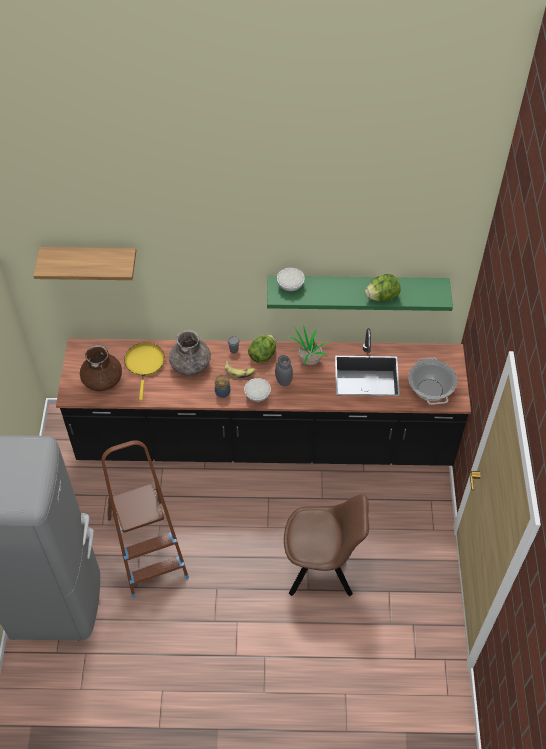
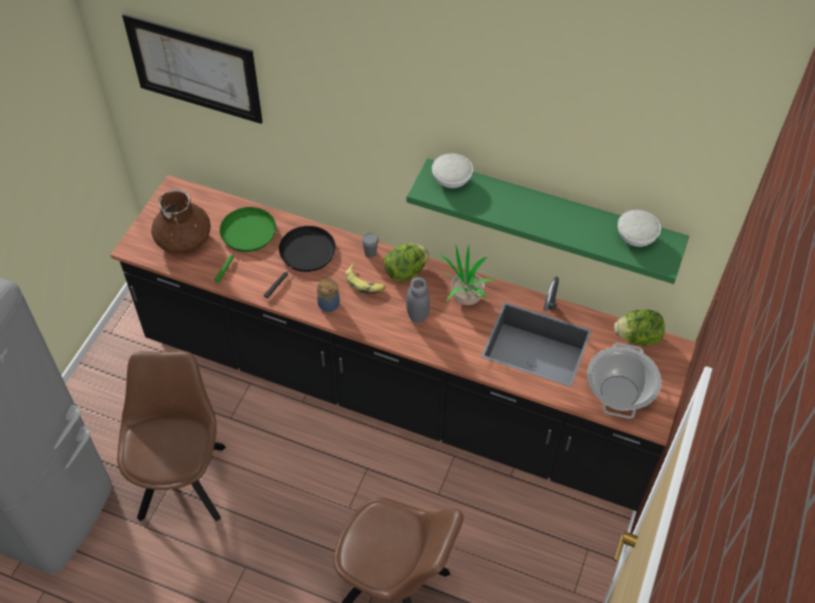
camera: 20 degrees right, 0 degrees up
(90, 259) = (194, 69): shelf -> picture
(145, 364) = (246, 236): yellow frying pan -> green frying pan
(147, 548) = (184, 481): brown step ladder -> brown chair
(191, 364) = (305, 255): grey vase -> black frying pan
(257, 395) = (372, 323): white bowl -> white bowl (635, 238)
(382, 297) = (576, 233): lettuce -> lettuce (638, 337)

